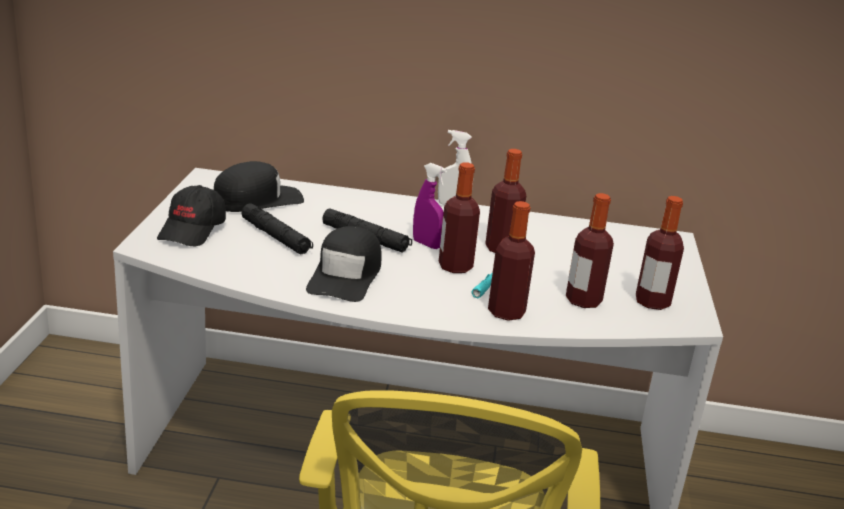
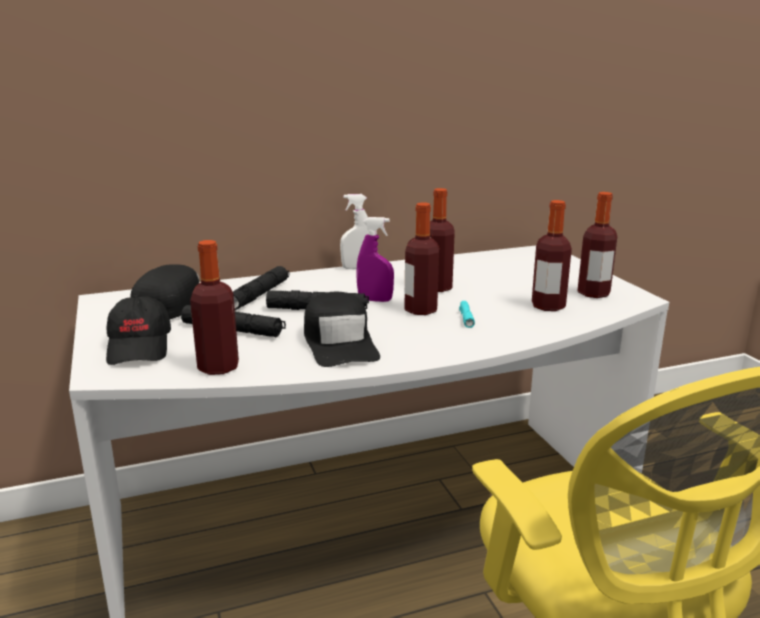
camera: 25 degrees left, 5 degrees down
(333, 209) = (259, 295): none -> black flashlight
(506, 312) = (507, 331): bottle -> bottle (218, 367)

